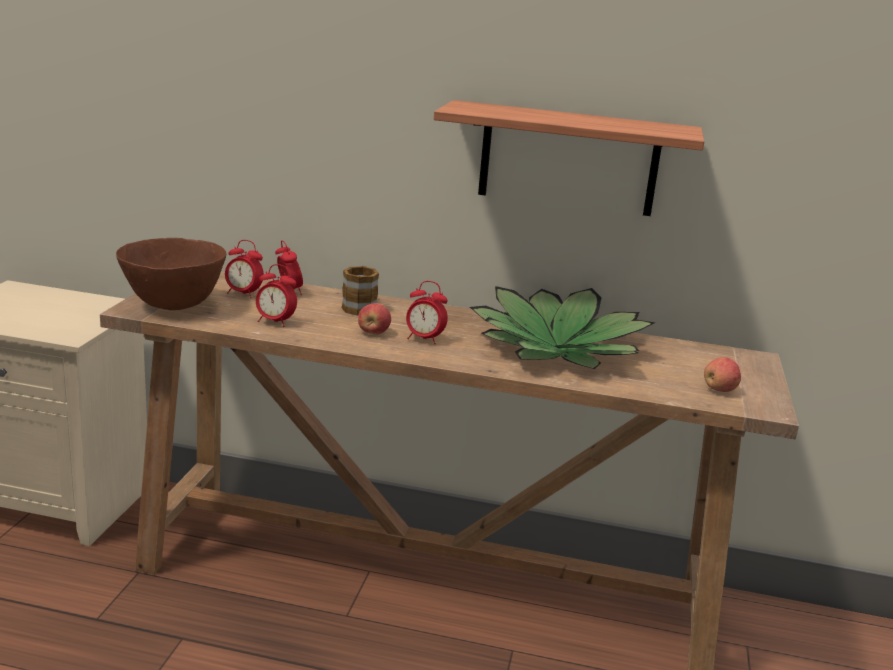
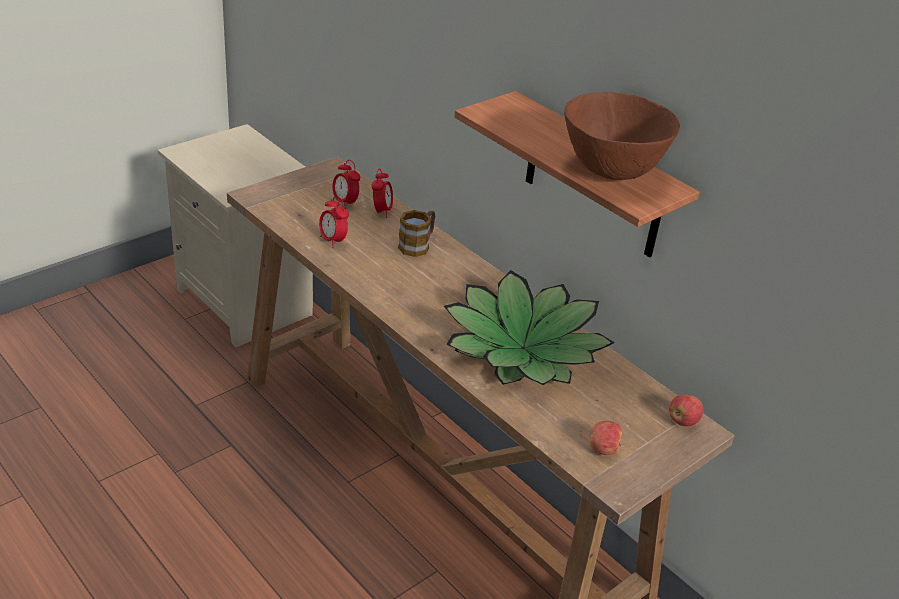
camera: 35 degrees right, 15 degrees up
(174, 305) = (282, 199): brown bowl -> brown bowl (612, 171)
(373, 333) = (392, 277): apple -> apple (682, 421)
(424, 339) = (423, 298): alarm clock -> none

